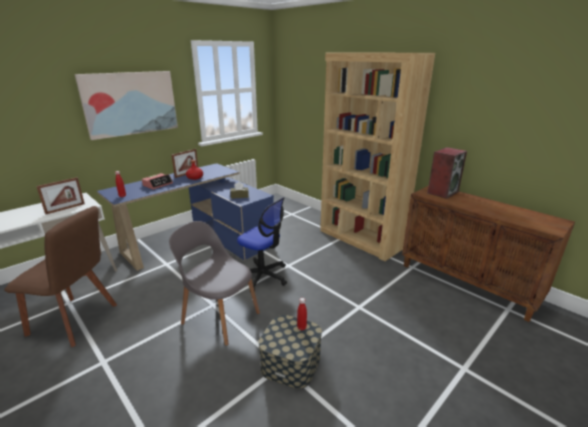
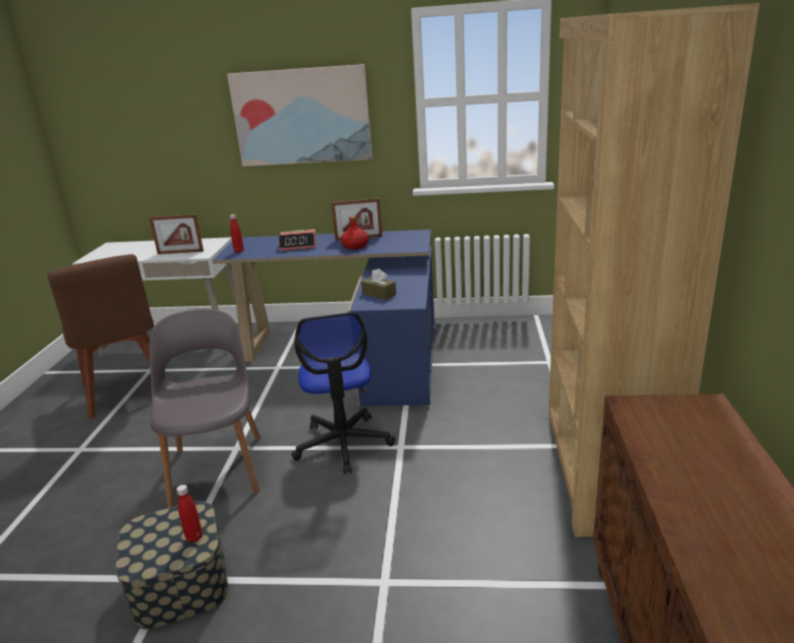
camera: 50 degrees right, 0 degrees up
(442, 192) = (699, 425): speaker -> none

